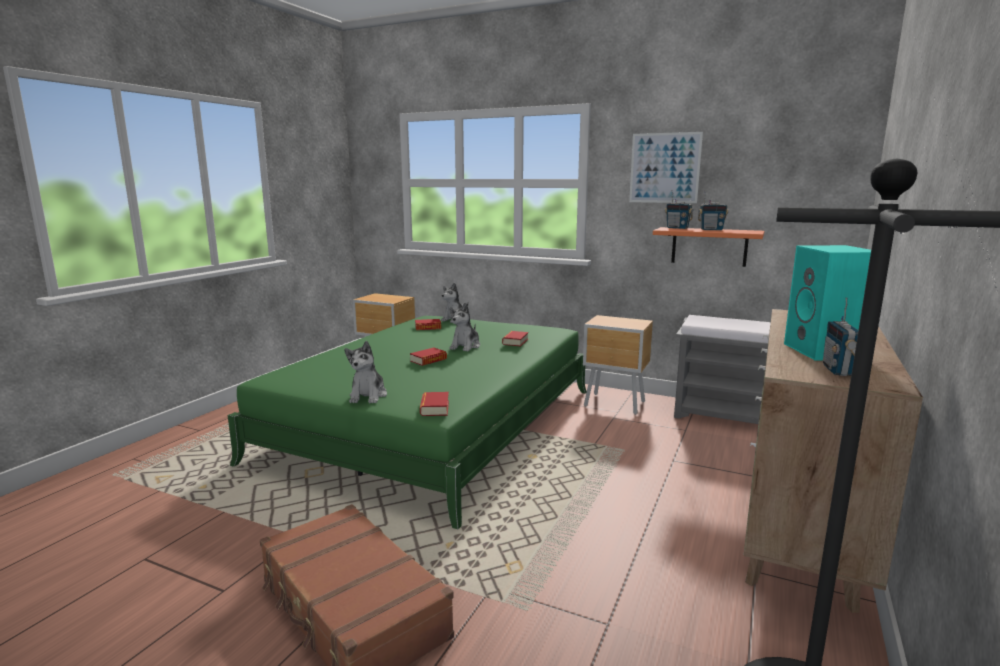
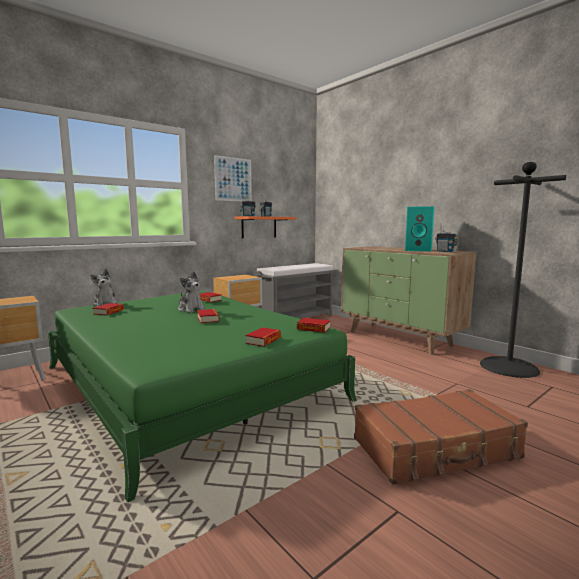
camera: 65 degrees left, 5 degrees down
(368, 396) = (263, 341): plush toy -> book

